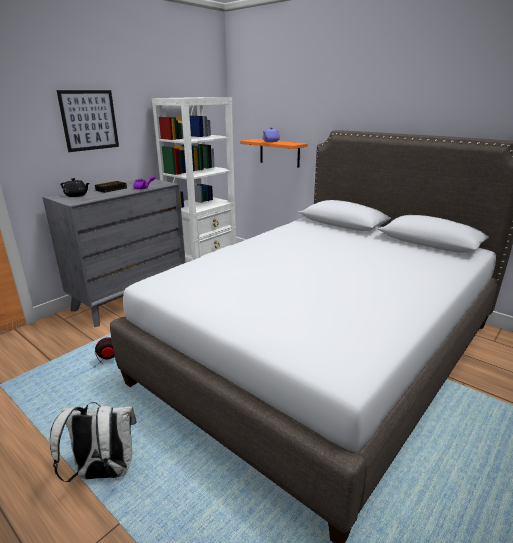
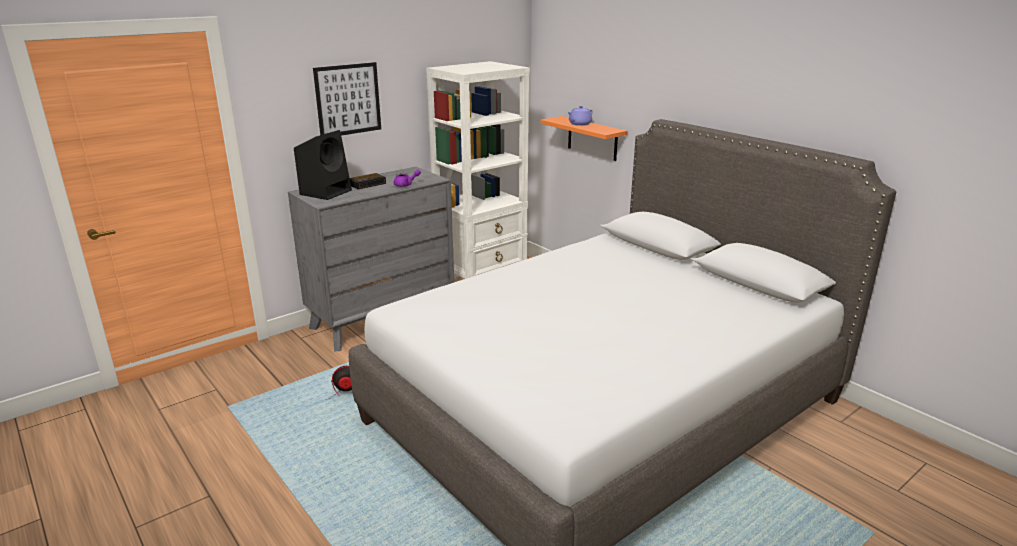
camera: 10 degrees right, 0 degrees up
(77, 195) = (326, 192): black teapot -> black speaker
(103, 472) = (327, 507): white backpack -> none

